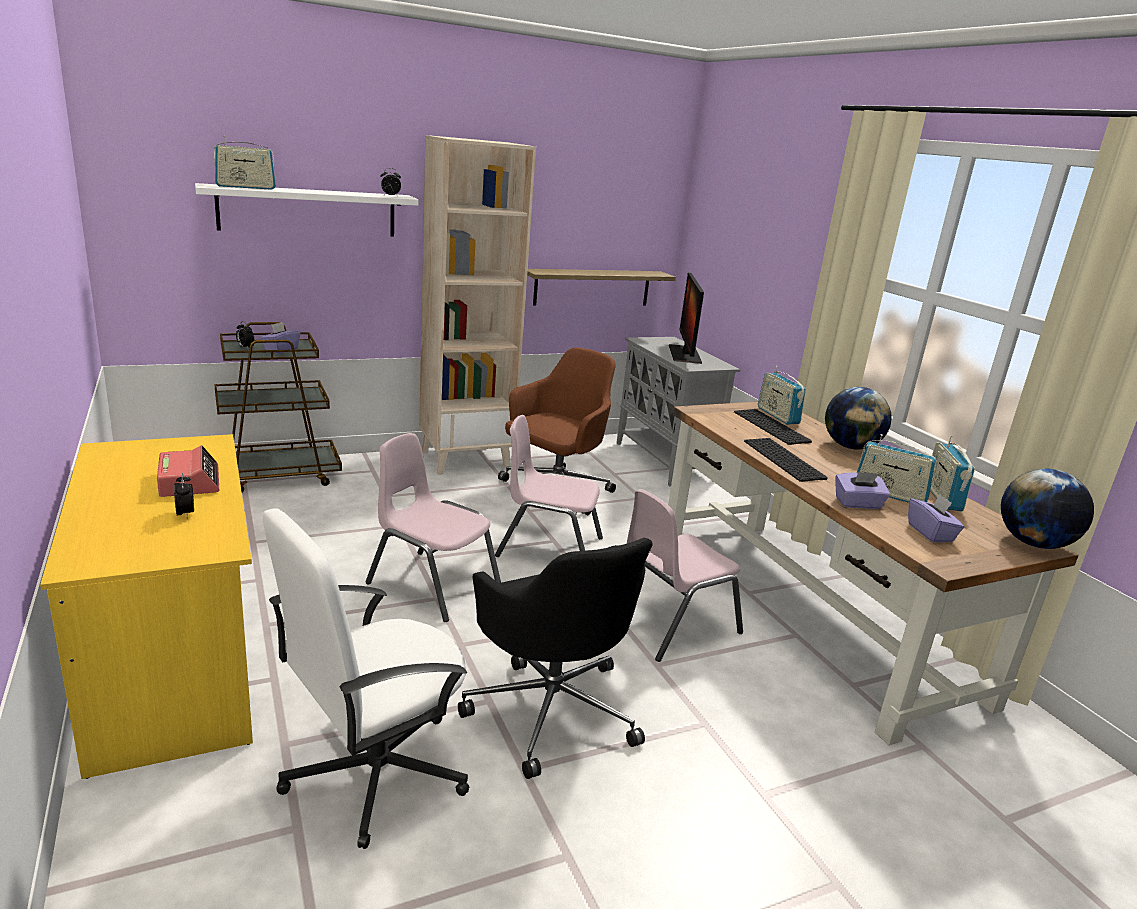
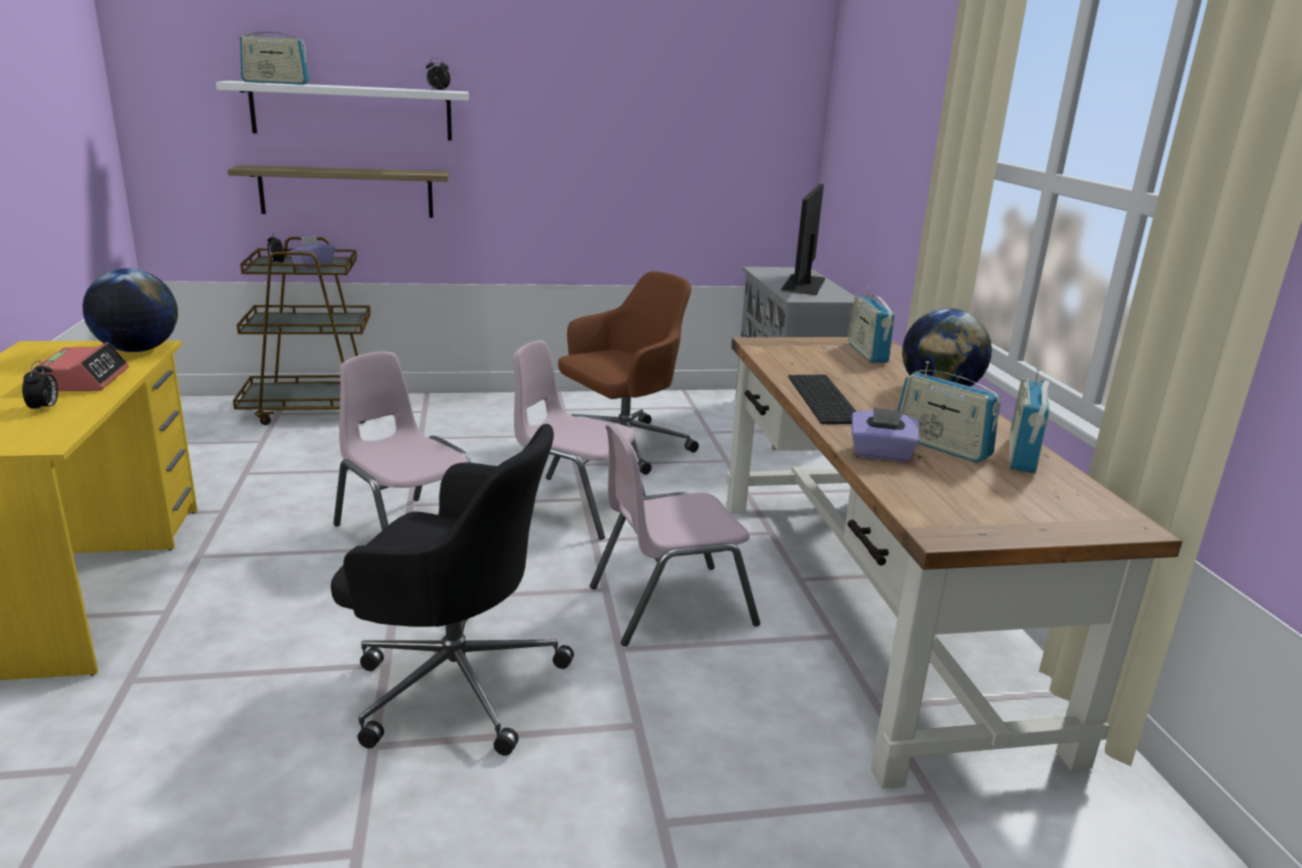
camera: 15 degrees right, 0 degrees up
(373, 772) = (201, 723): white office chair -> none
(465, 459) = (538, 406): beige bookcase -> none
(551, 708) = (453, 682): black office chair -> black office chair turned 60 degrees counterclockwise
(592, 287) = (703, 204): shelf -> shelf (347, 192)
(773, 427) = (847, 364): keyboard -> none
(930, 533) = (958, 495): purple tissue box -> none
(1033, 544) = (1116, 521): globe -> globe (137, 350)

